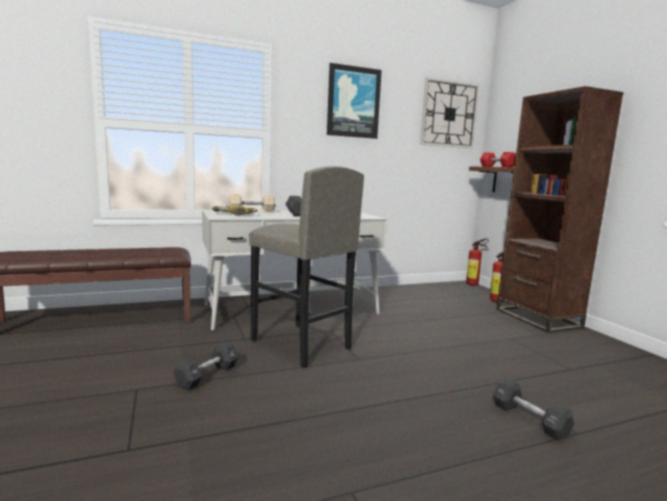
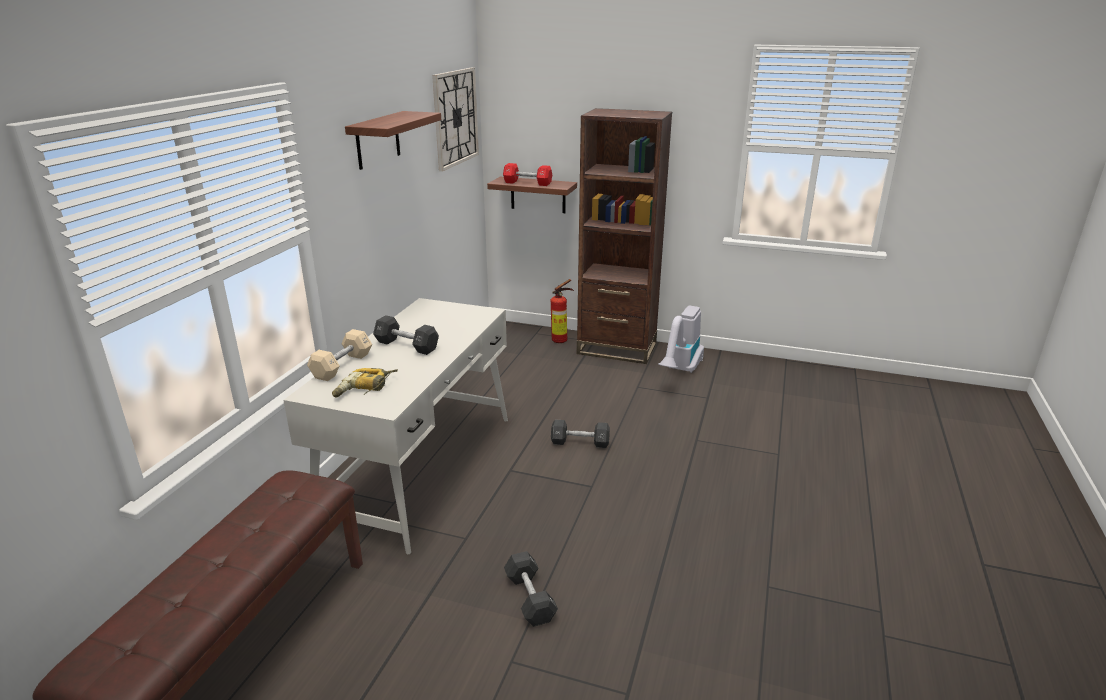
camera: 50 degrees left, 15 degrees up
(300, 344) = (523, 506): grey stool -> none
(353, 102) = (377, 140): picture -> shelf
(473, 285) = (506, 324): fire extinguisher -> none
(529, 419) = (750, 461): black dumbbell -> black dumbbell (580, 442)
(576, 347) = (680, 370): none -> vacuum cleaner

